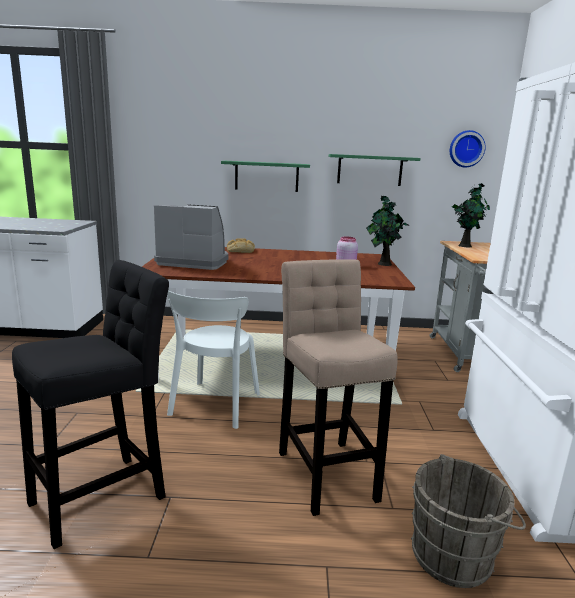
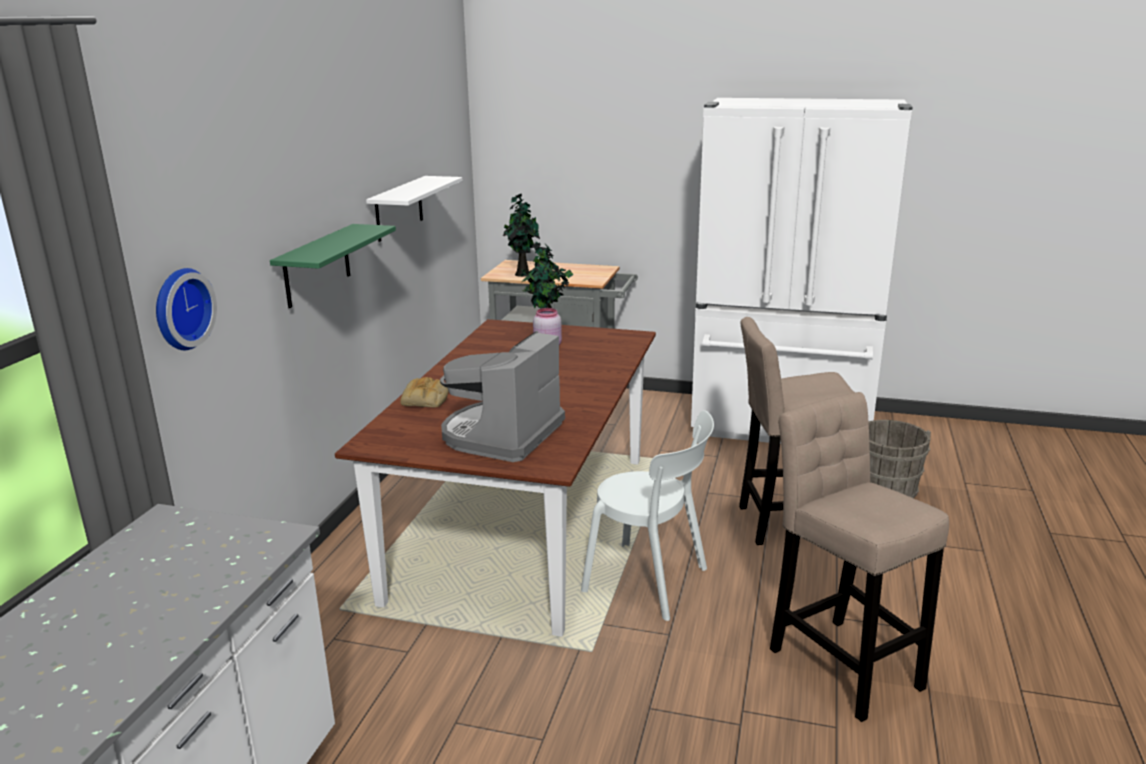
camera: 75 degrees left, 5 degrees up
(105, 496) = (840, 662): black stool -> beige stool
(369, 170) = (399, 208): green shelf -> white shelf
(466, 149) = (452, 149): wall clock -> wall clock (179, 308)

